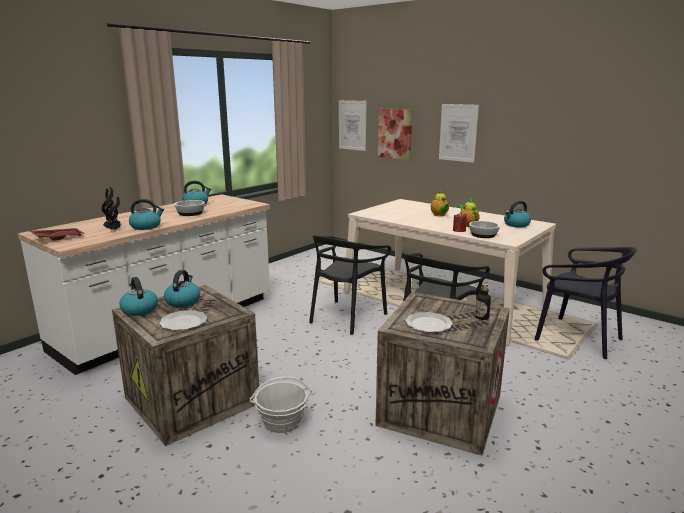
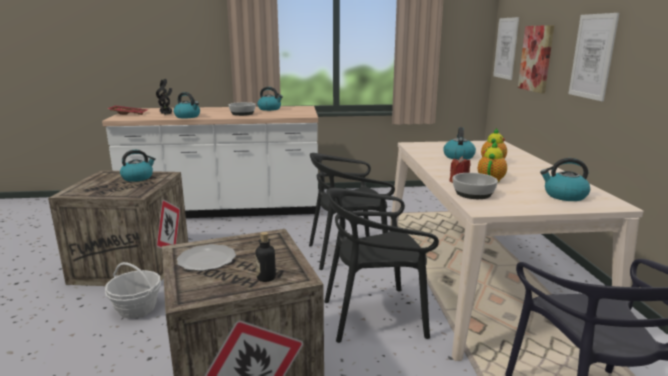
camera: 45 degrees right, 0 degrees up
(139, 309) = (108, 175): kettle -> kettle (458, 156)
(183, 322) = (99, 190): plate -> none

